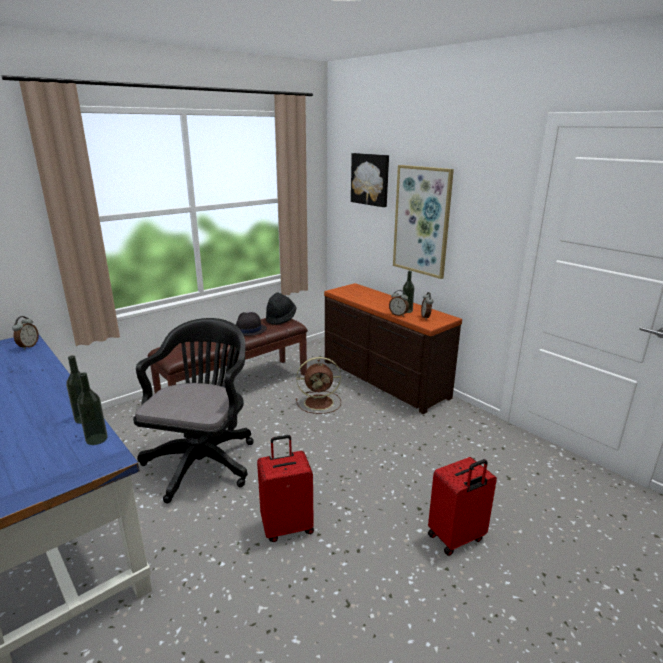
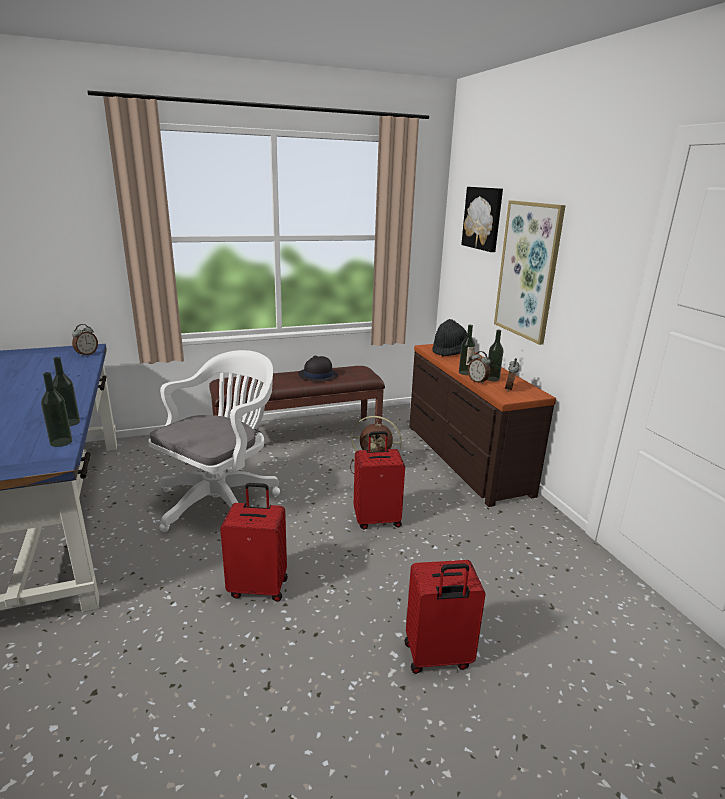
camera: 20 degrees right, 0 degrees up
(203, 460) = (222, 500): black office chair -> white office chair
(280, 318) = (360, 369): black hat -> black hat (450, 351)
(347, 444) = (377, 519): none -> red suitcase
(383, 309) = (465, 373): none -> bottle

